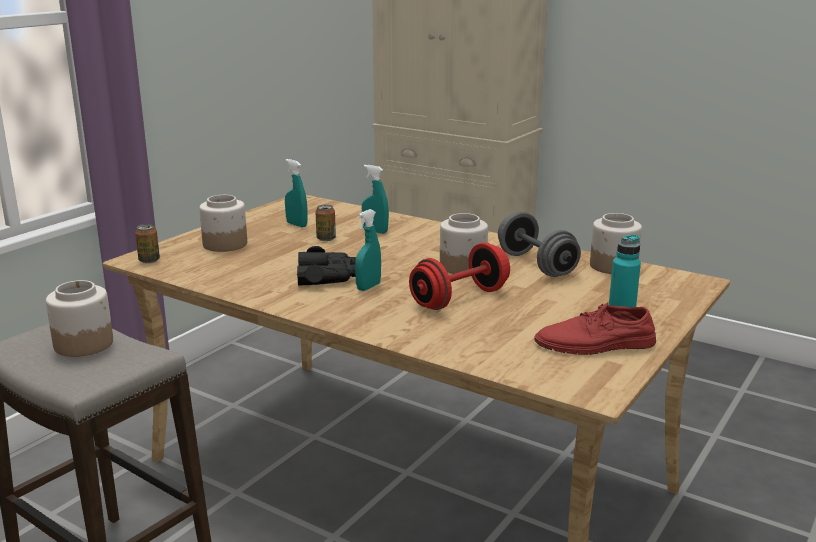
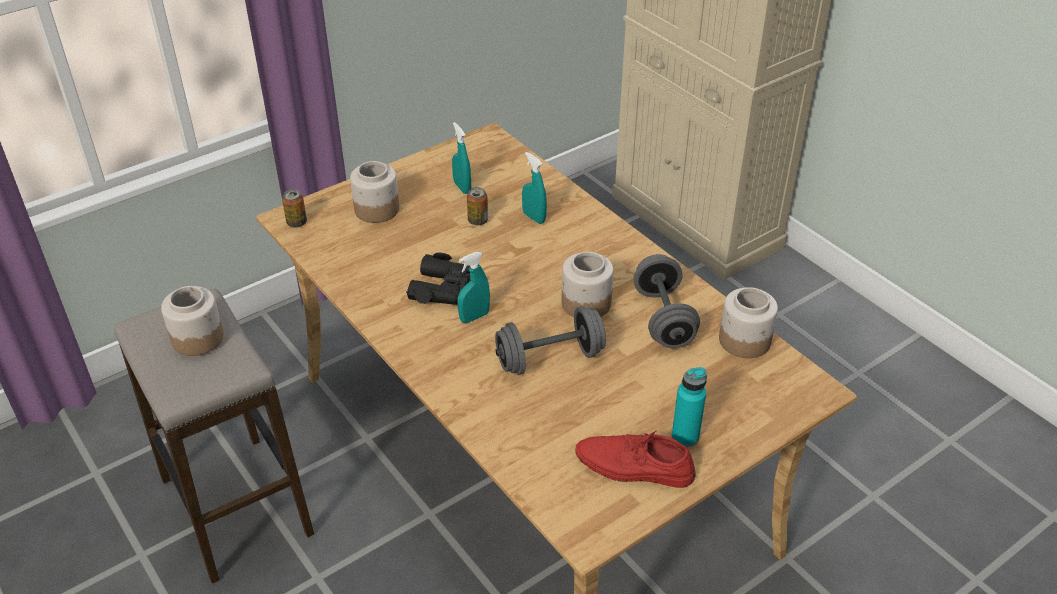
camera: 20 degrees right, 20 degrees up
(459, 299) = (550, 358): red dumbbell -> grey dumbbell

